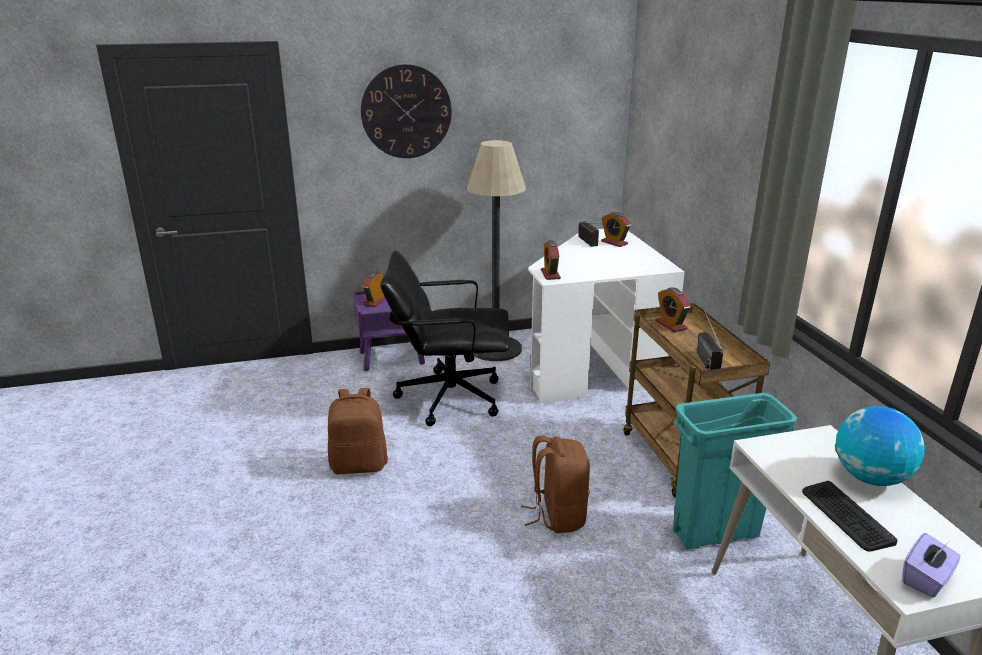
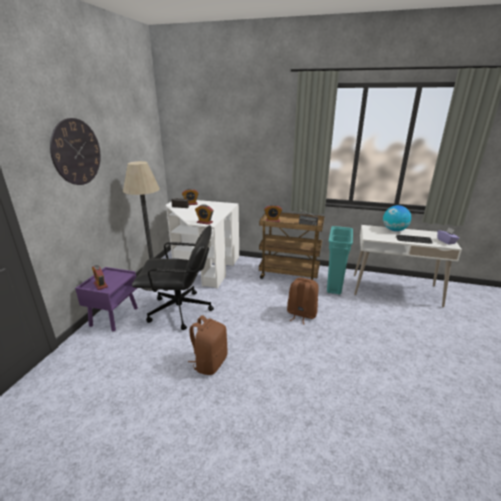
camera: 60 degrees left, 0 degrees up
(449, 397) = (180, 311): black office chair -> black office chair turned 120 degrees counterclockwise

